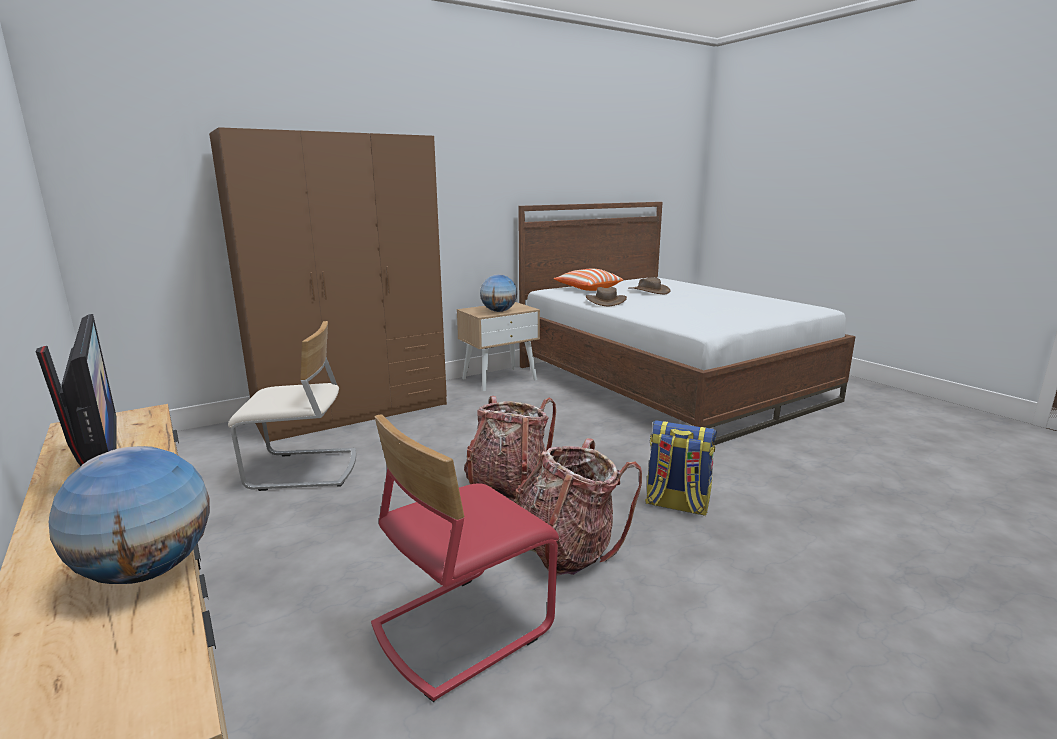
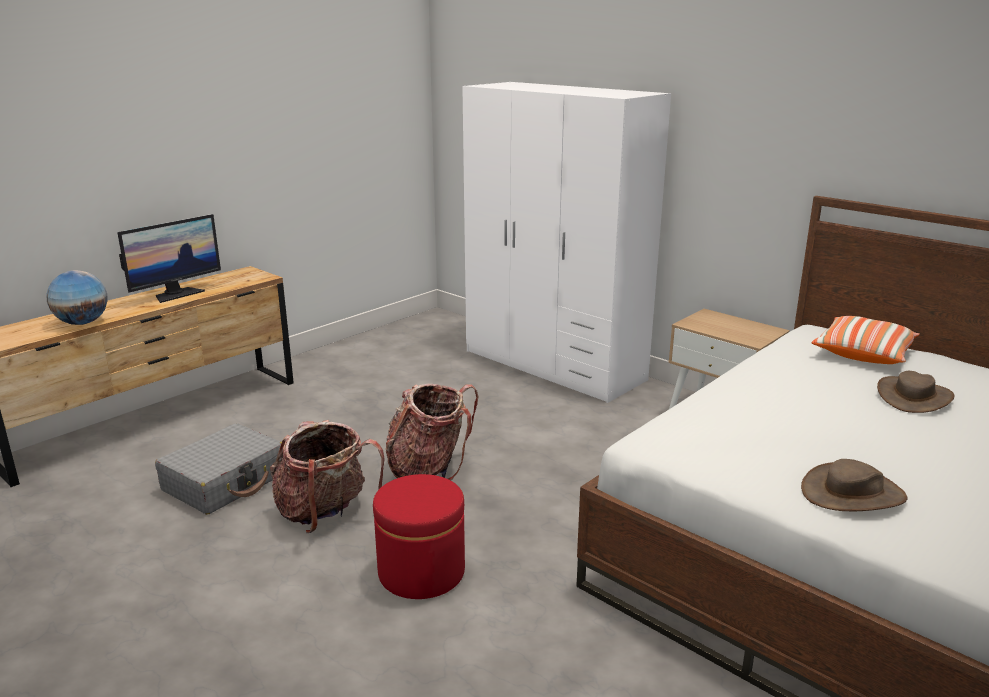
camera: 75 degrees right, 5 degrees up
(303, 470) = (424, 377): beige chair -> none
(353, 411) = (553, 365): brown wardrobe -> white wardrobe
(461, 627) = (226, 482): red chair -> grey suitcase
(498, 311) = (716, 329): globe -> none
(606, 301) = (774, 371): brown hat -> brown hat (853, 494)
(676, 505) = (421, 572): backpack -> red ottoman

